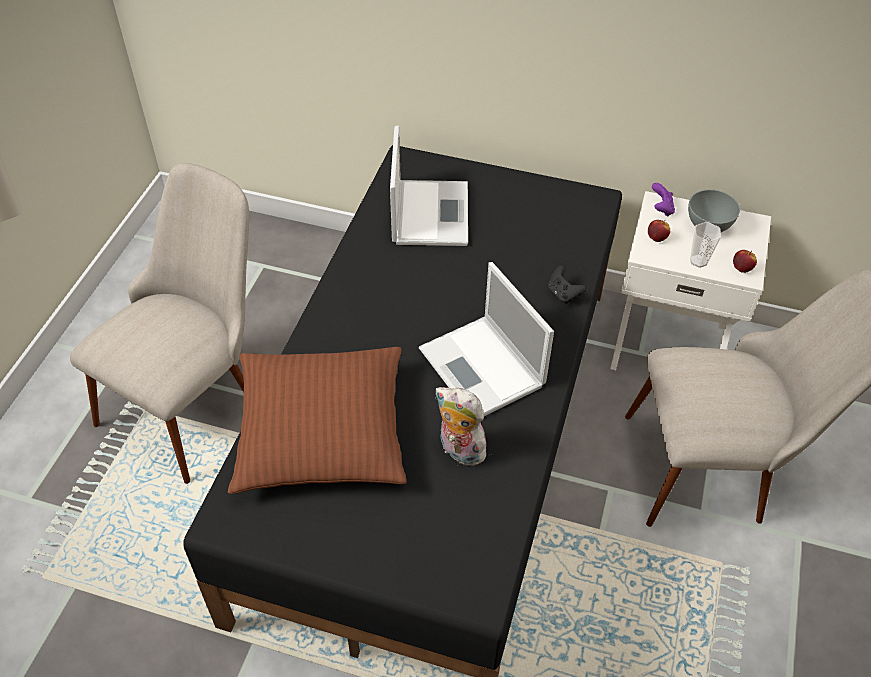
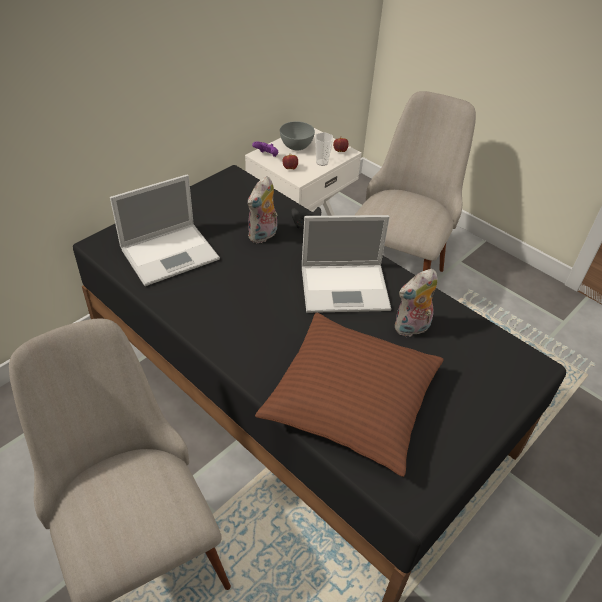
camera: 65 degrees left, 5 degrees down
(430, 212) = (171, 253): laptop -> laptop turned 120 degrees clockwise
(514, 267) = (263, 236): none -> plush toy

